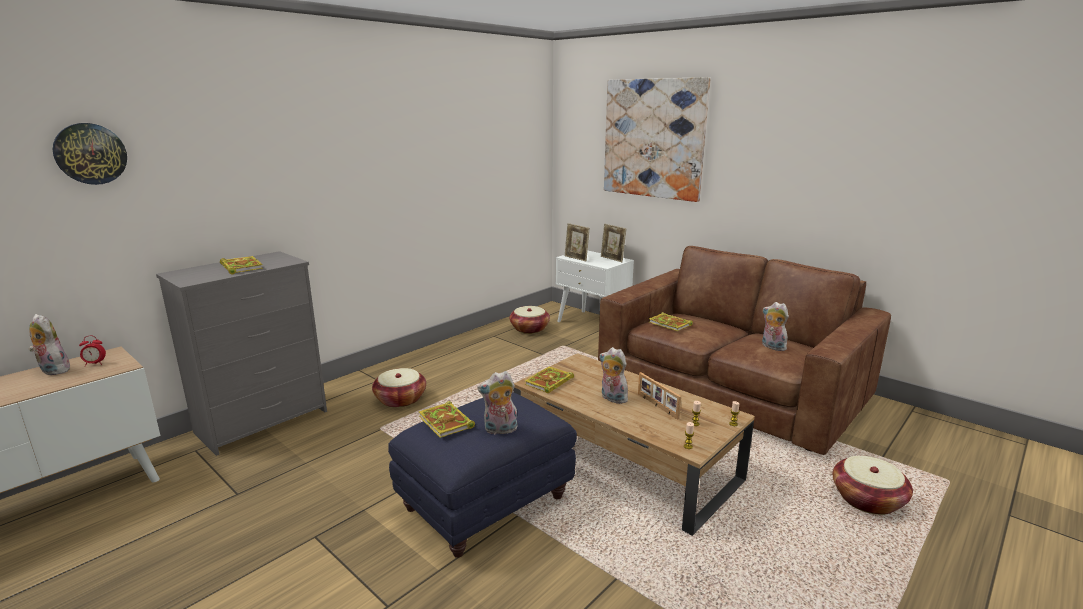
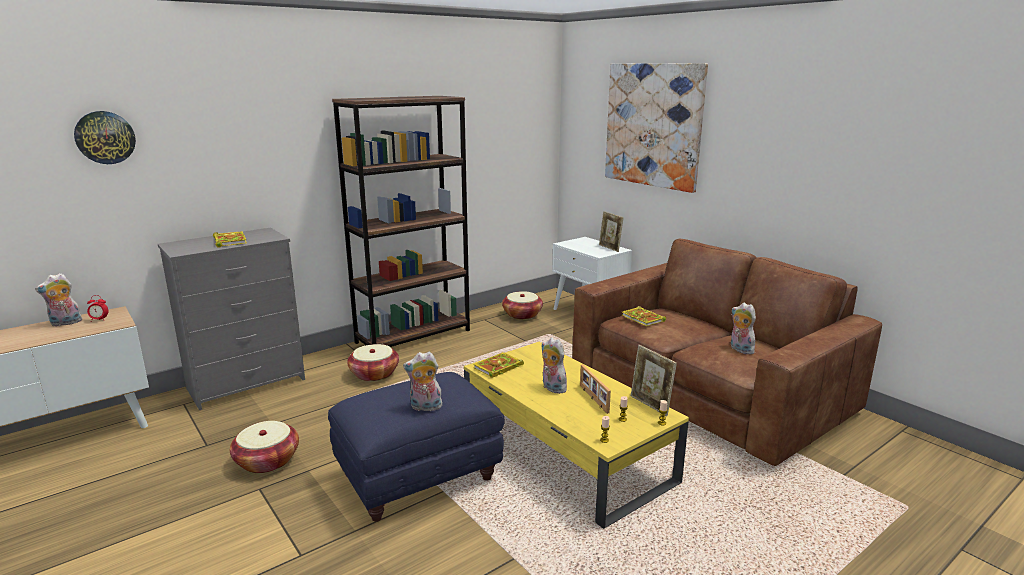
camera: 10 degrees right, 0 degrees up
(52, 370) = (65, 323): plush toy -> plush toy turned 75 degrees counterclockwise
(428, 357) = (413, 336): none -> brown bookcase
(447, 423) = (380, 396): book -> none
(576, 258) = (573, 246): picture frame -> picture frame (650, 405)
(625, 462) = (566, 452): brown coffee table -> yellow coffee table
(867, 500) = (805, 516): basket -> basket (267, 461)

